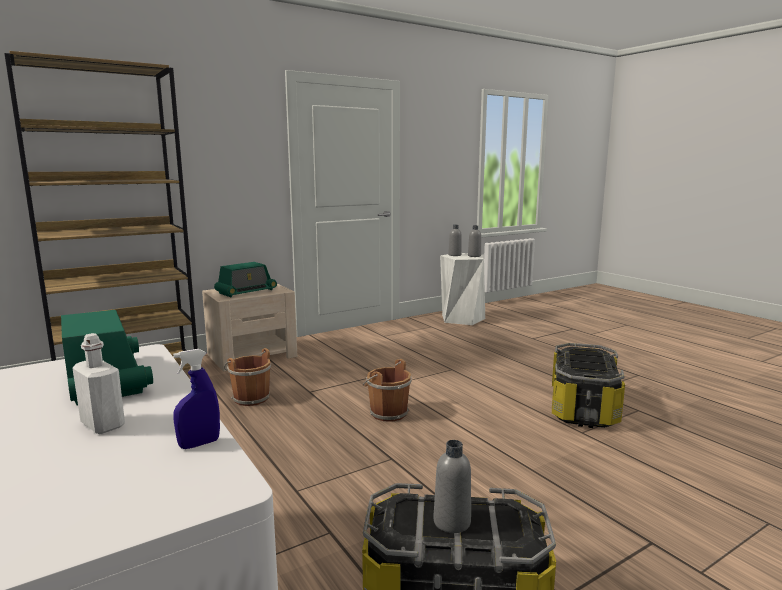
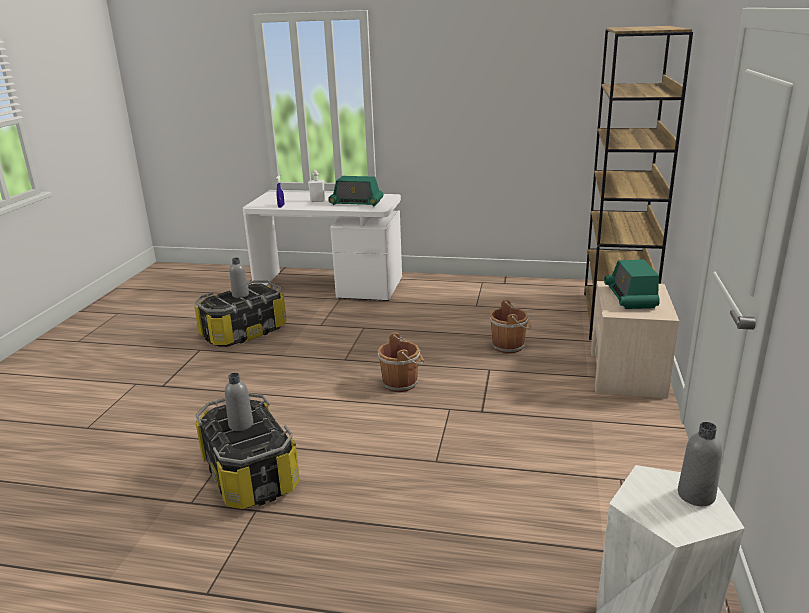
camera: 135 degrees right, 10 degrees up
(474, 256) = (659, 514): grey bottle -> grey bottle (241, 424)

